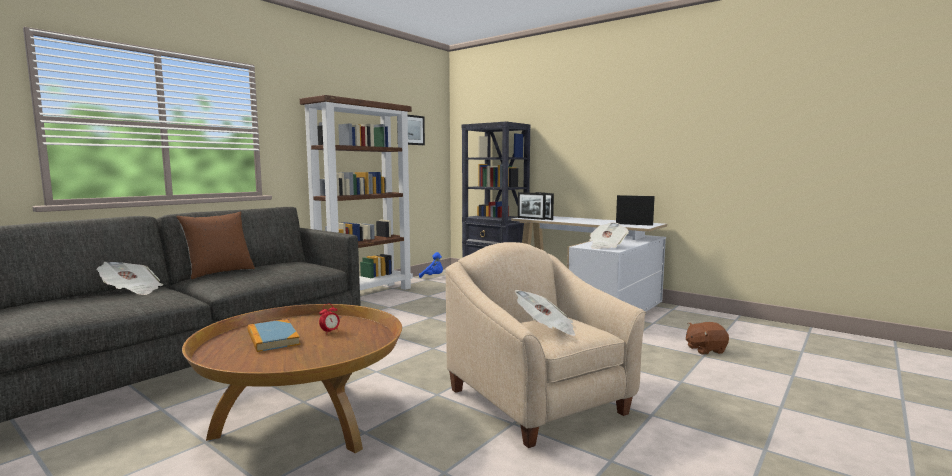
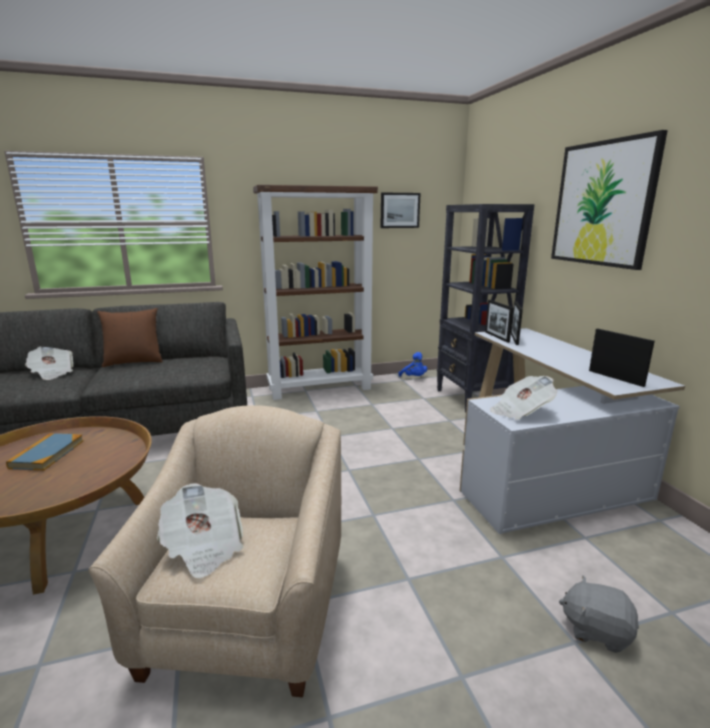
camera: 35 degrees right, 10 degrees up
(330, 332) = (90, 460): alarm clock -> none
(589, 121) = (602, 204): none -> picture
(705, 350) = (596, 630): brown plush toy -> grey plush toy

